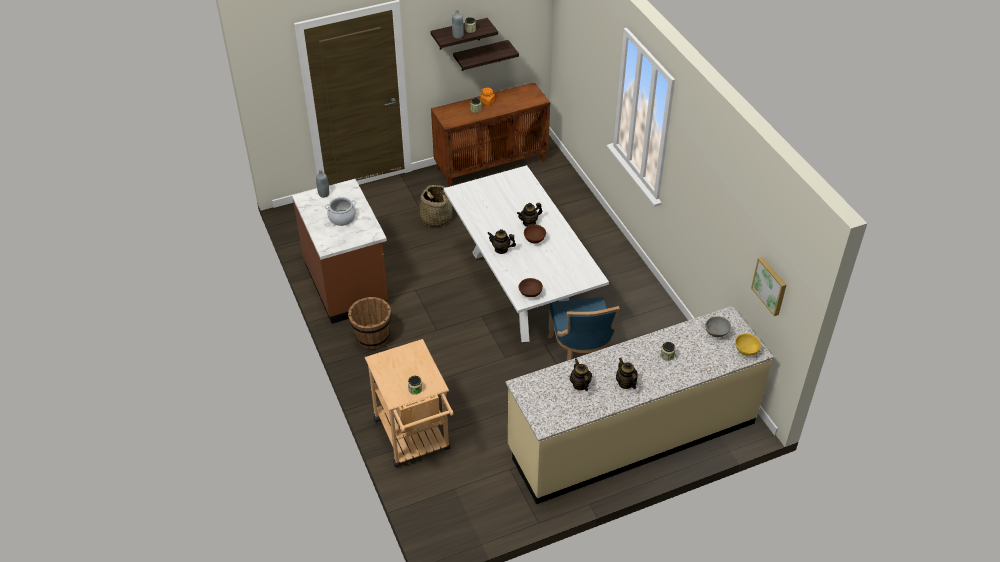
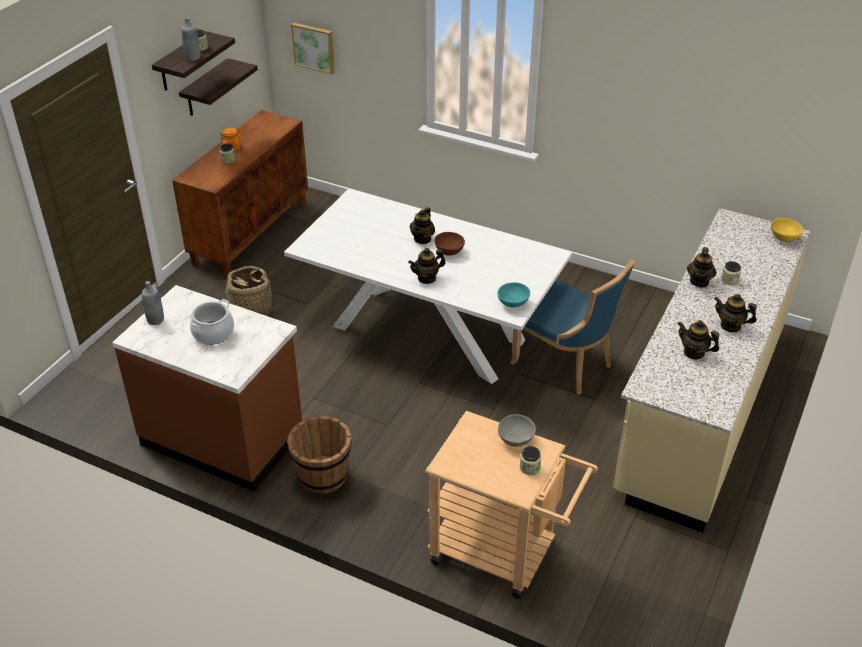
camera: 40 degrees left, 5 degrees down
(530, 294) = (513, 304): brown bowl -> turquoise bowl
(646, 345) = (699, 281): none -> teapot
(716, 333) = (741, 237): grey bowl -> grey bowl (516, 440)
(770, 285) = (781, 151): picture -> picture (314, 47)

